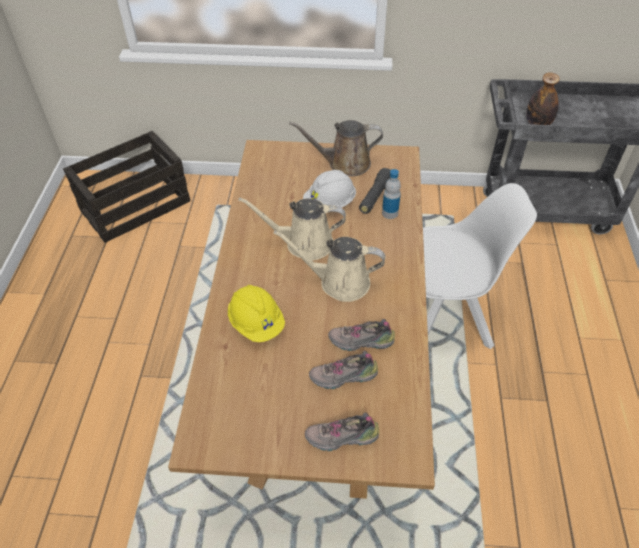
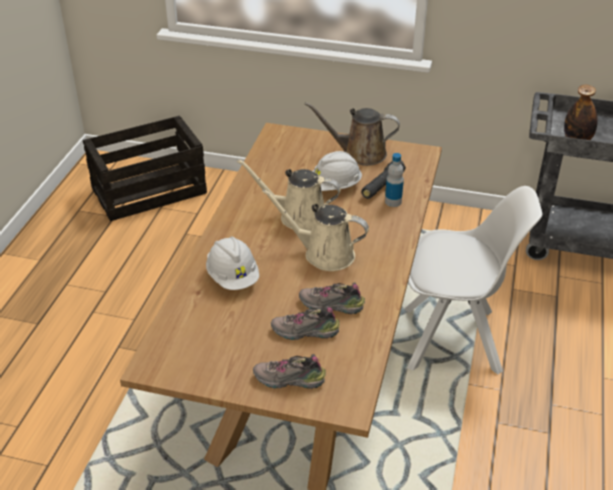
camera: 10 degrees right, 10 degrees down
(256, 323) = (233, 277): yellow hard hat -> white hard hat

